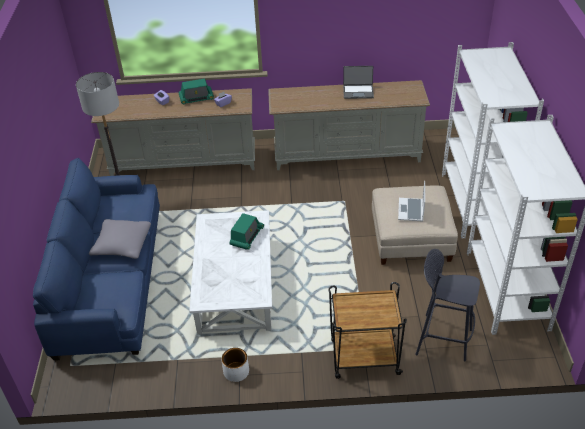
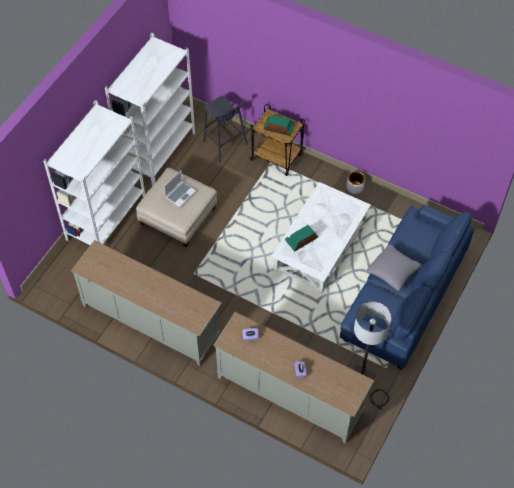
camera: 150 degrees left, 15 degrees up
(196, 98) = (268, 358): radio -> radio (279, 128)
(358, 92) = (132, 285): laptop -> none

